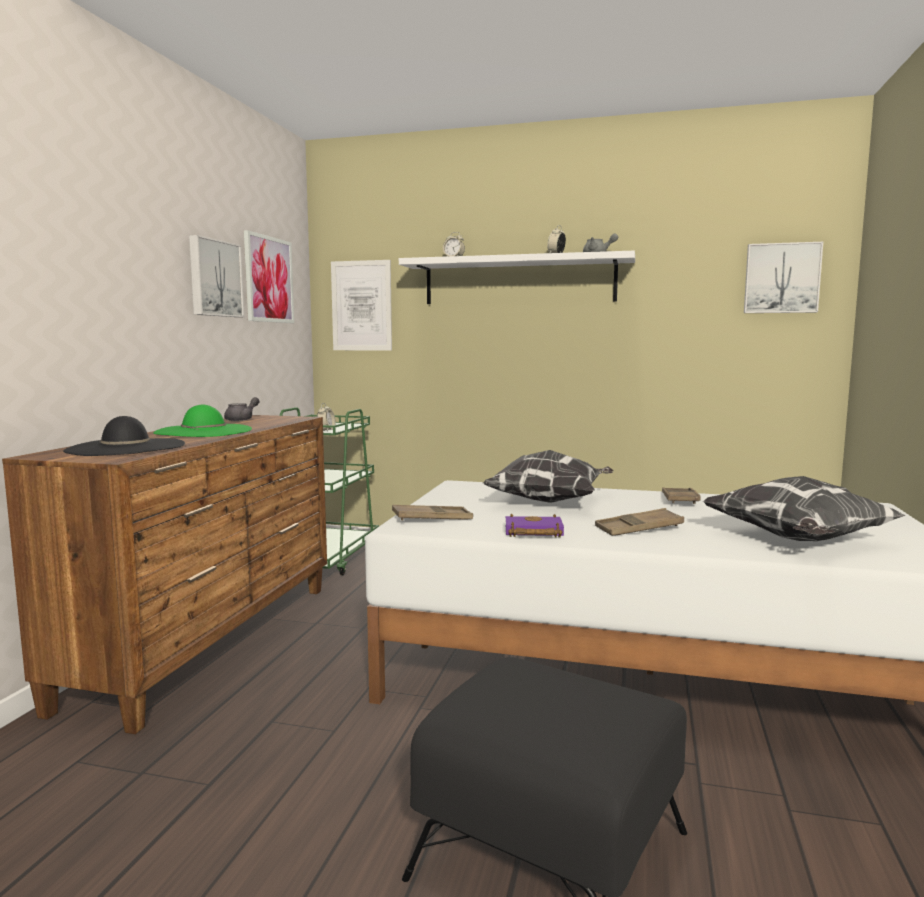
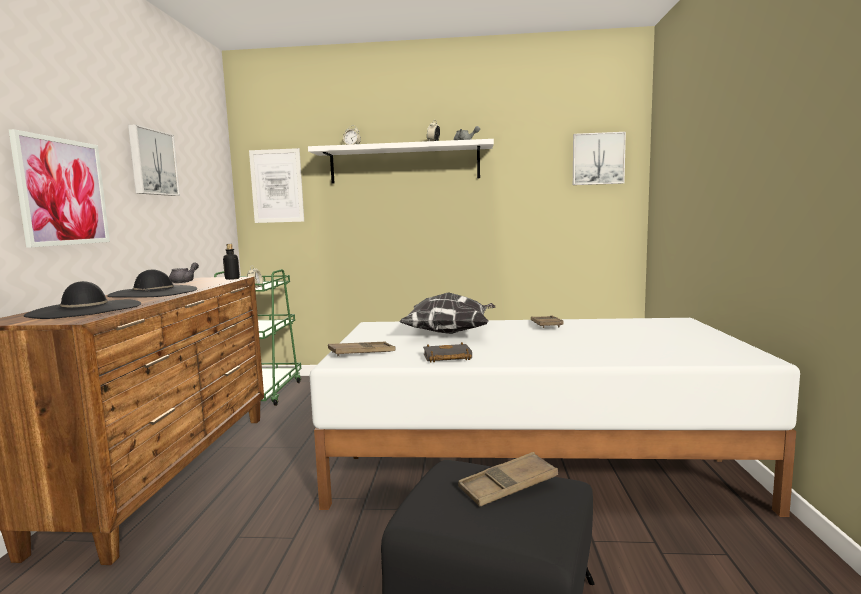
camera: 10 degrees left, 0 degrees up
(203, 431) = (154, 292): green hat -> black hat
(268, 279) = (198, 164): picture -> picture (62, 192)
(296, 419) = (232, 279): none -> bottle
(532, 532) = (446, 358): purple book -> black book
(639, 529) = (526, 349): brown tray -> brown tray (508, 486)
(798, 541) = (644, 349): pillow -> none

